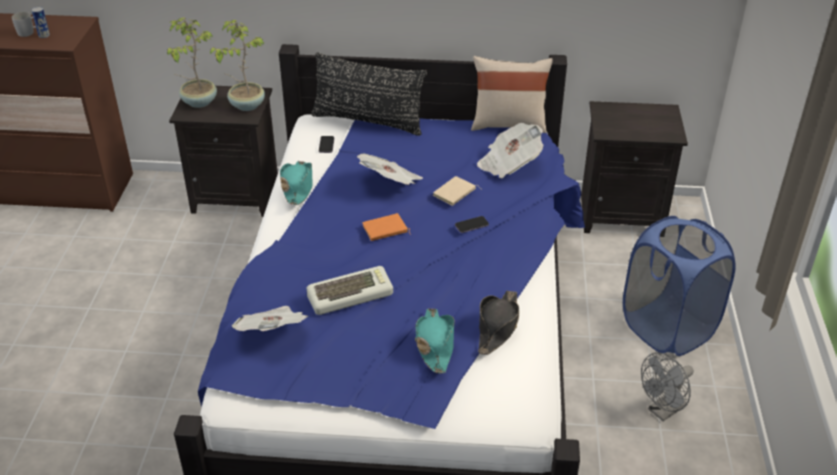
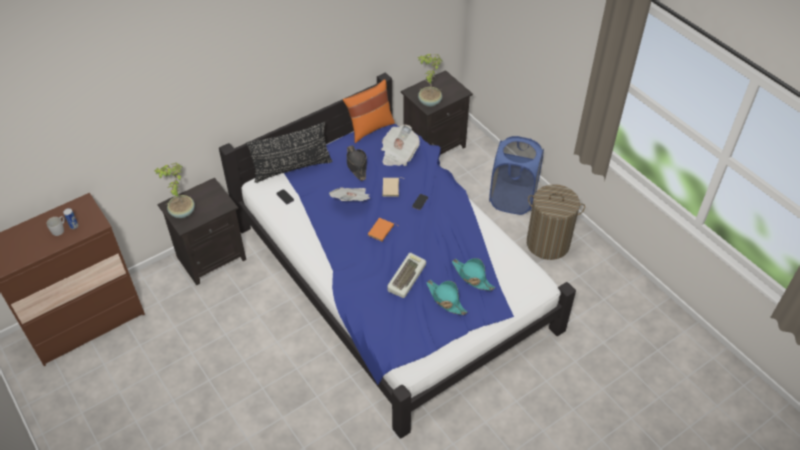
camera: 40 degrees left, 10 degrees up
(246, 105) = (214, 198): potted plant -> potted plant (429, 102)
(273, 333) = (392, 321): newspaper -> none
(297, 187) = (304, 233): turquoise hat -> turquoise hat (445, 299)
(497, 327) = (487, 250): black hat -> black hat (356, 165)
(508, 124) = (370, 128): beige pillow -> orange pillow
(663, 411) = (548, 243): grey fan -> laundry basket

